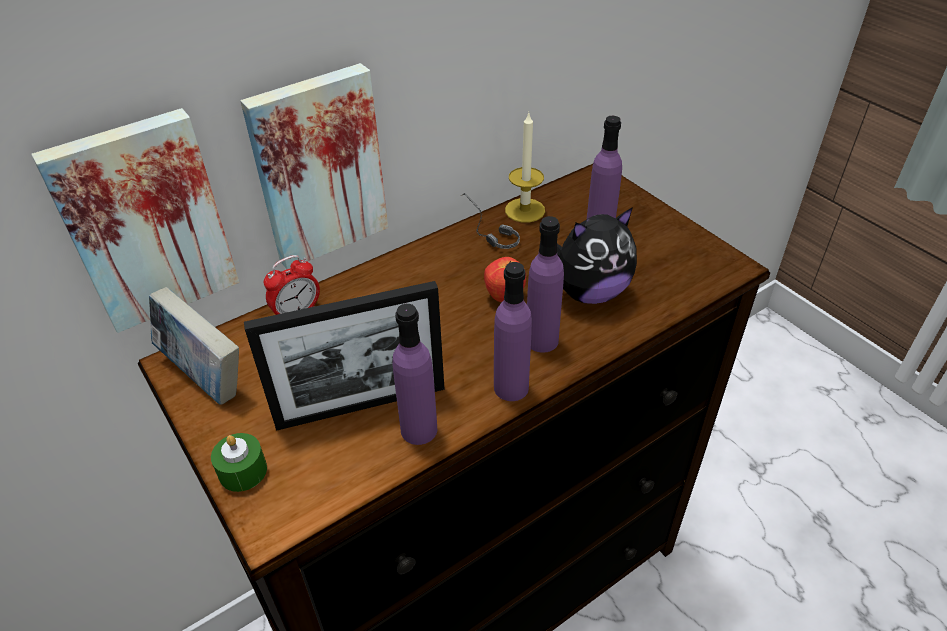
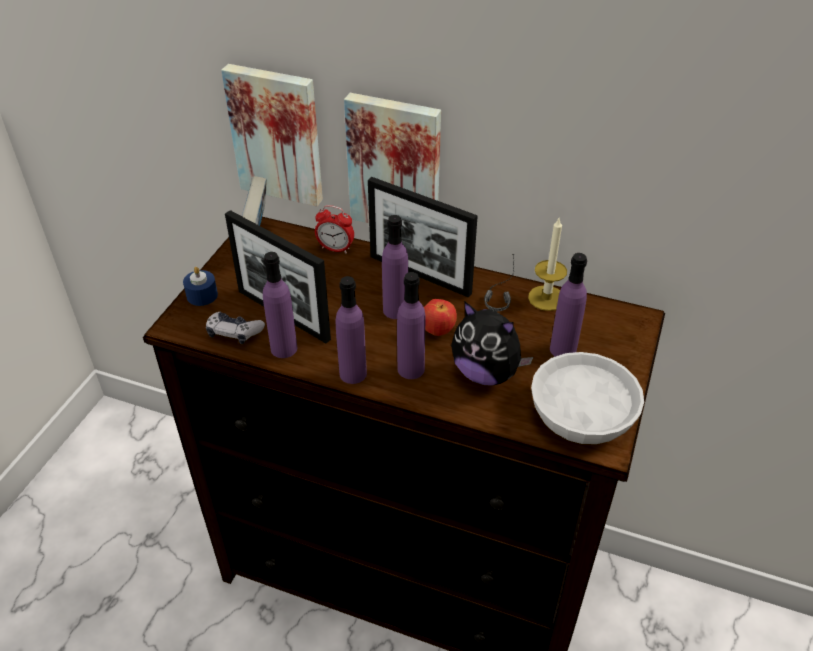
camera: 55 degrees right, 0 degrees up
(243, 471) = (202, 295): green candle -> blue candle
(346, 466) = (234, 332): none -> game controller
(409, 271) = (420, 275): none -> picture frame
(445, 312) = (395, 310): none -> purple bottle
(688, 261) = (582, 415): none -> white bowl

